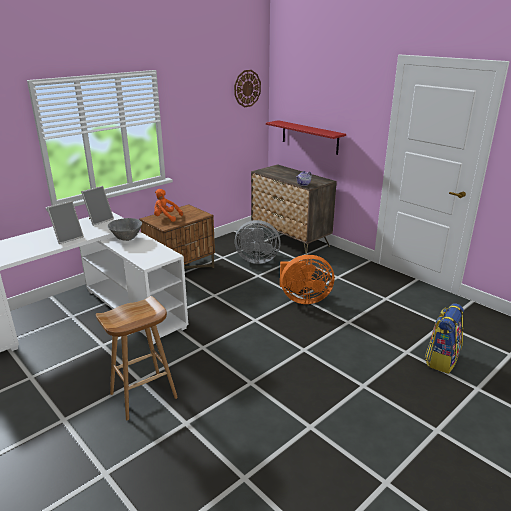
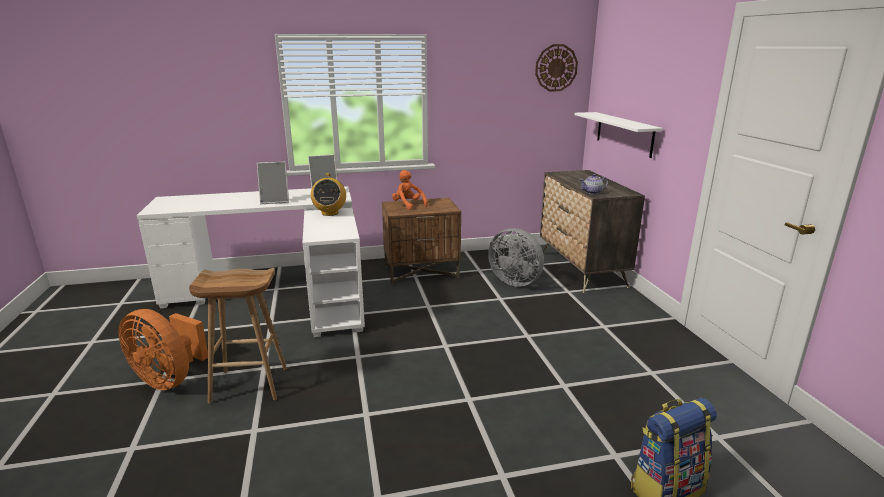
camera: 30 degrees right, 5 degrees down
(126, 239) = (330, 213): grey bowl -> radio
(303, 299) = (530, 339): orange fan -> orange fan (169, 379)
(309, 137) = (624, 133): red shelf -> white shelf

